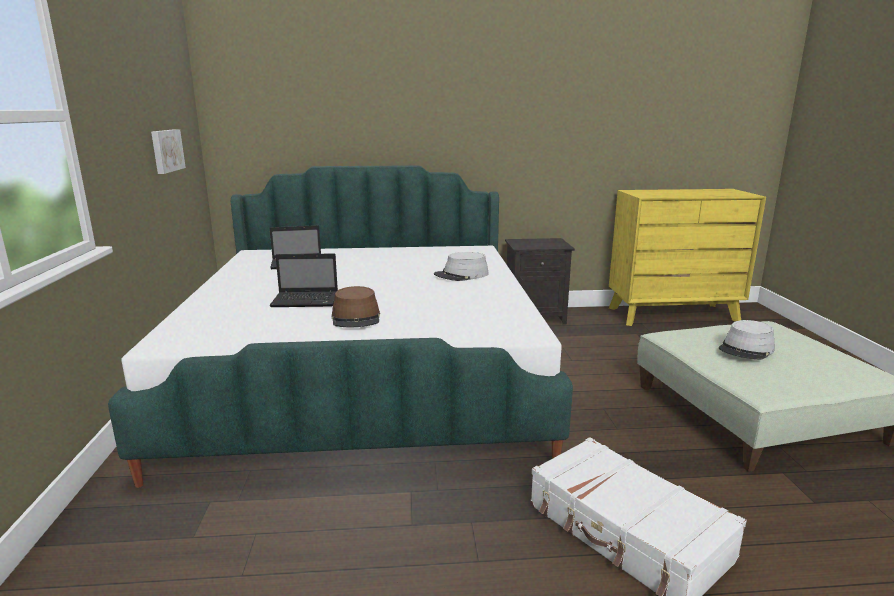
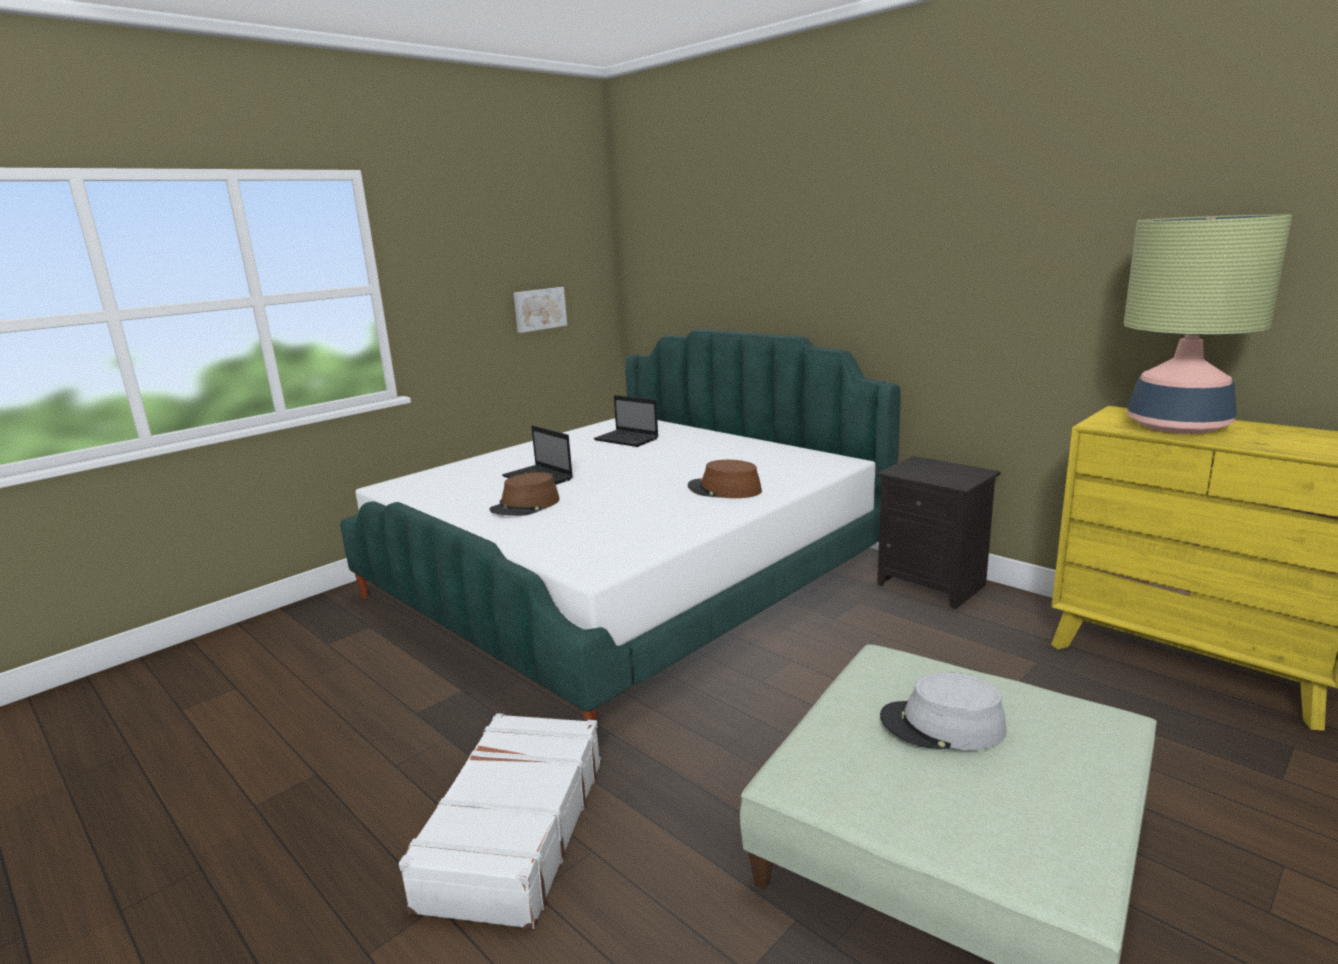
camera: 50 degrees right, 0 degrees up
(461, 275) = (724, 490): grey hat -> brown hat
(668, 193) = (1178, 425): none -> table lamp

